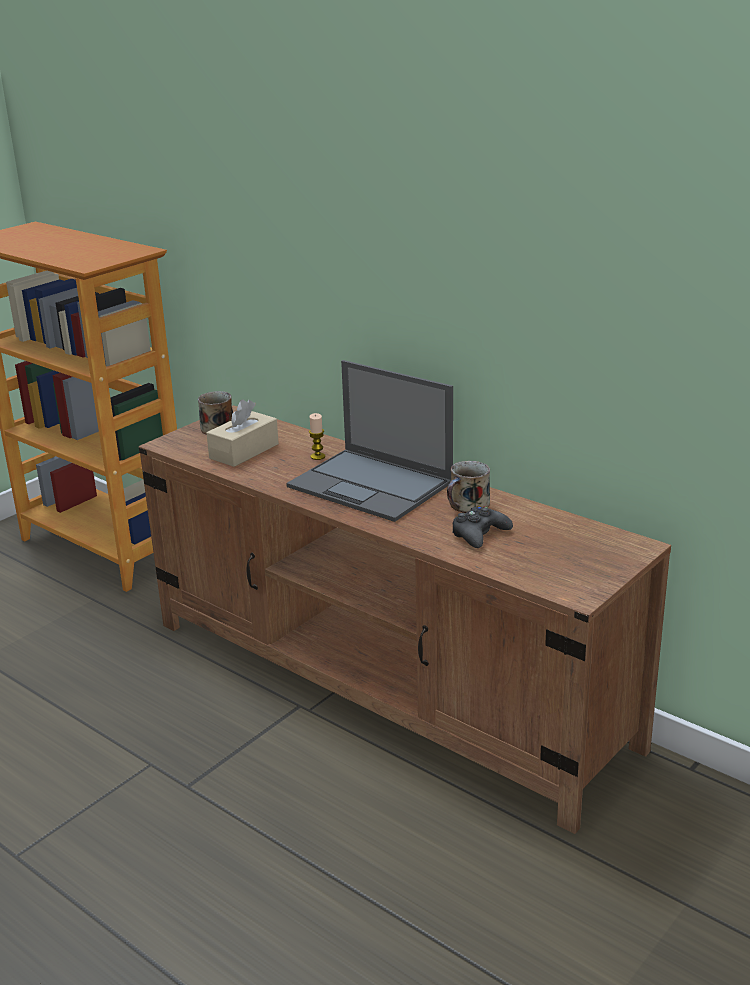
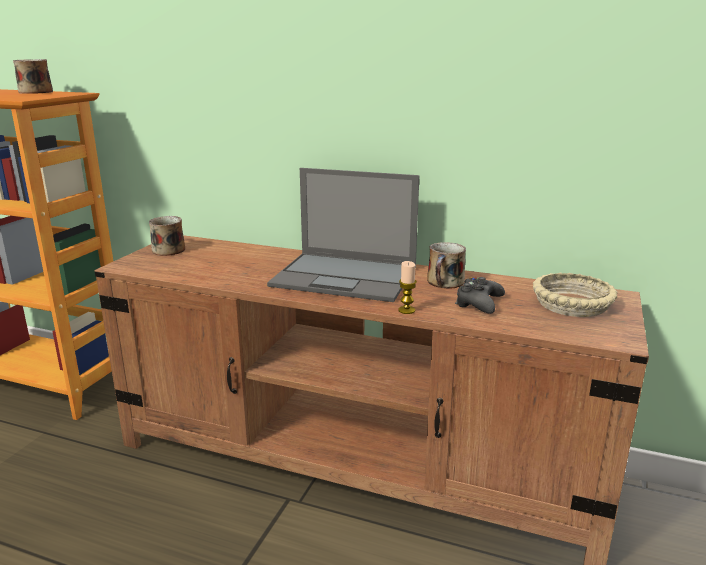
camera: 20 degrees left, 5 degrees down
(107, 244) = (36, 92): none -> mug
(244, 451) = (205, 264): beige tissue box -> none
(317, 456) = (279, 261): candle -> candle (406, 310)
(577, 548) = (572, 303): none -> beige bowl

